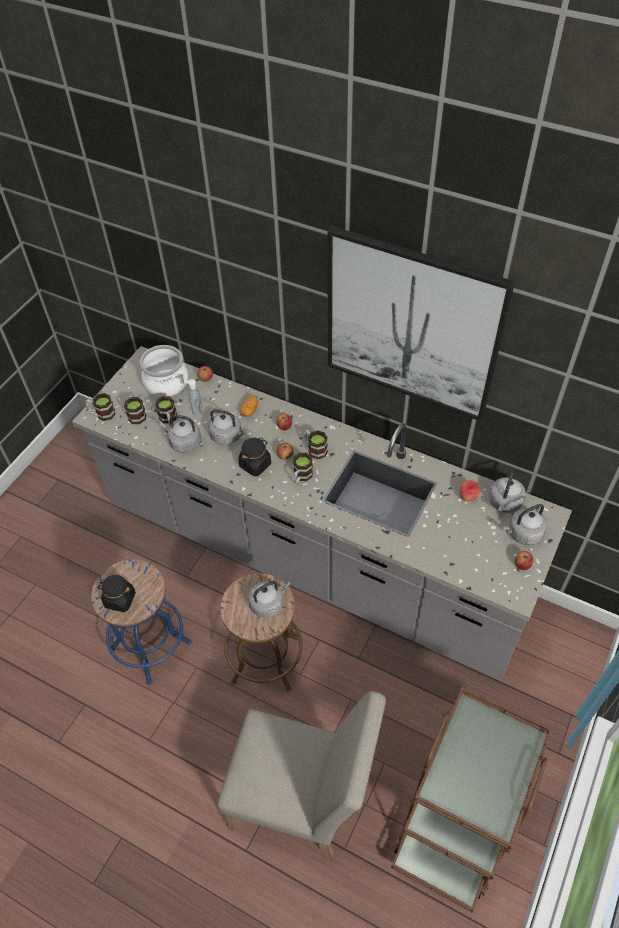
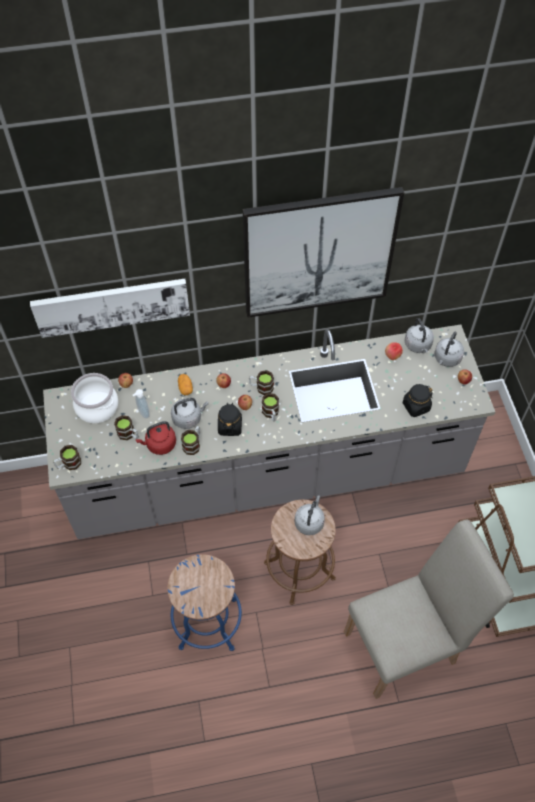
camera: 40 degrees left, 5 degrees up
(120, 599) = (201, 596): black jar -> black jar (416, 406)
(141, 416) = (104, 446): mug -> mug (193, 444)
(184, 442) = (159, 444): grey kettle -> red kettle
(203, 283) = (112, 305): none -> picture

